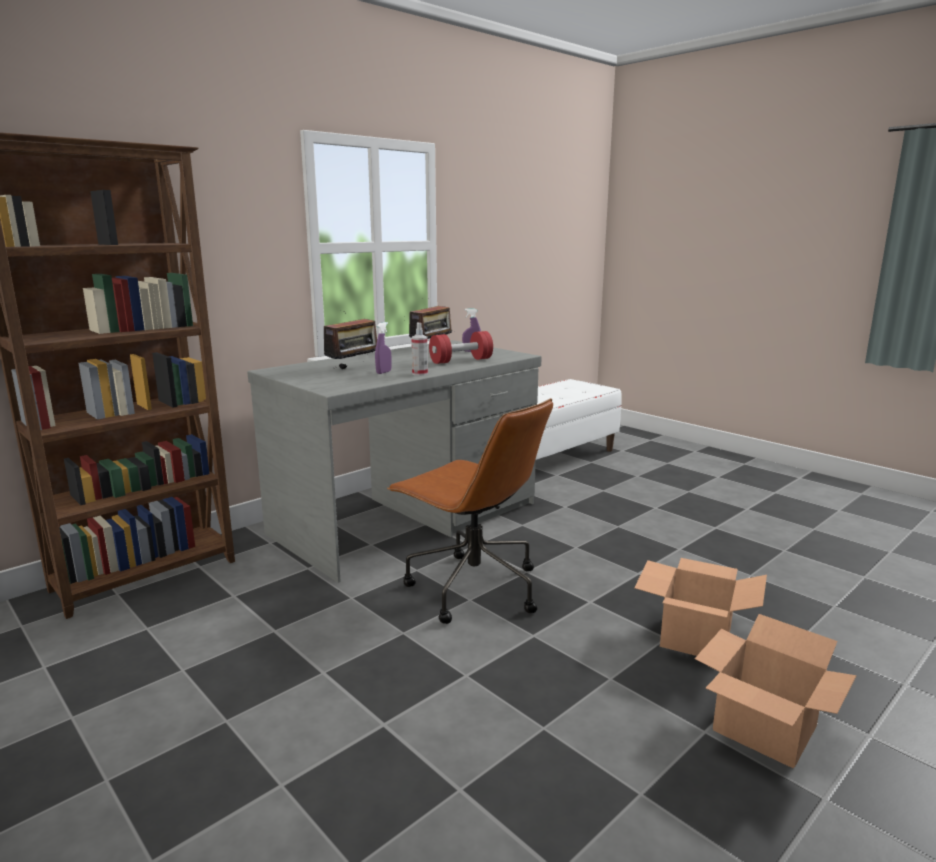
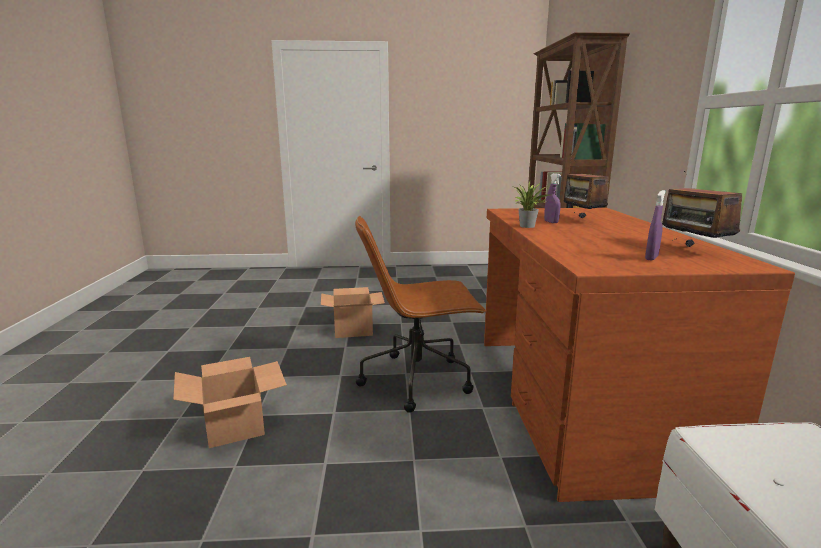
camera: 130 degrees right, 0 degrees up
(408, 518) = (577, 401): grey desk -> brown desk
(420, 374) = (528, 226): spray bottle -> potted plant
(461, 361) = (580, 243): red dumbbell -> none
(766, 728) = (171, 394): cardboard box -> cardboard box (352, 330)

